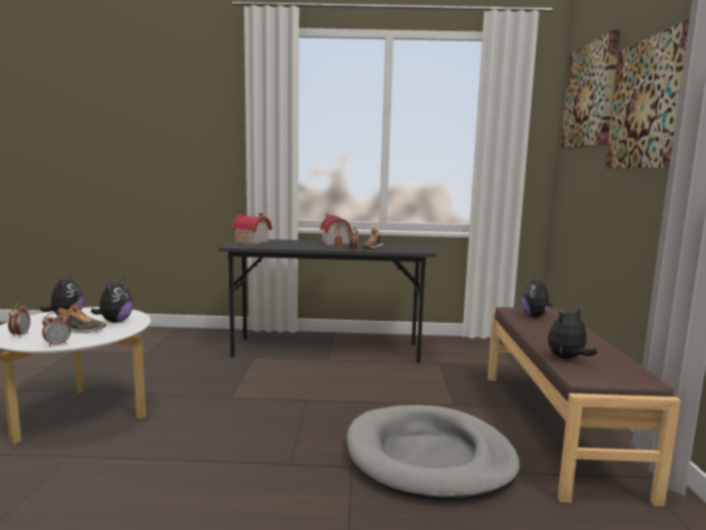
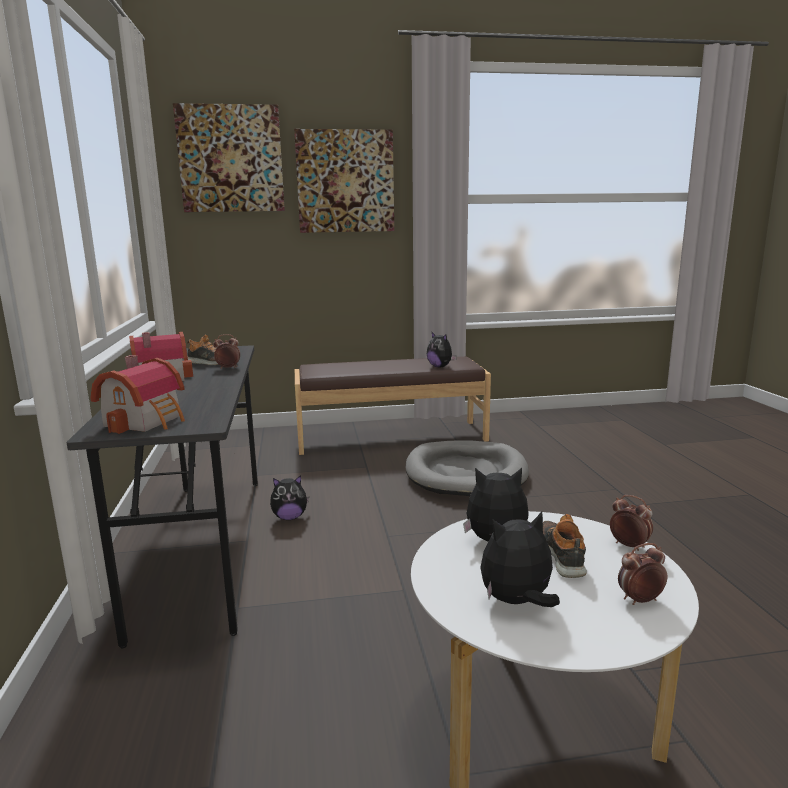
camera: 100 degrees left, 5 degrees up
(535, 316) = (334, 369): plush toy -> plush toy (289, 517)

